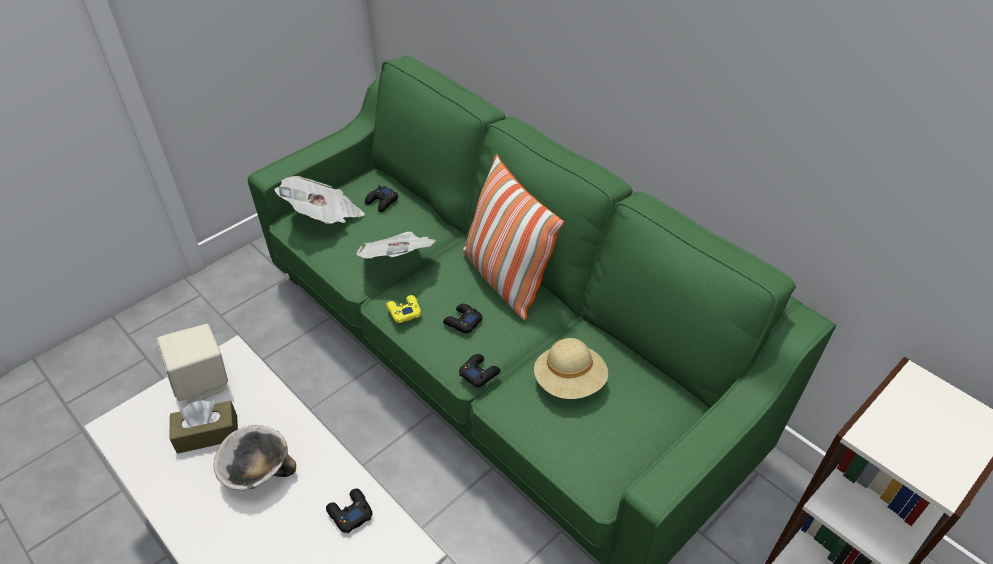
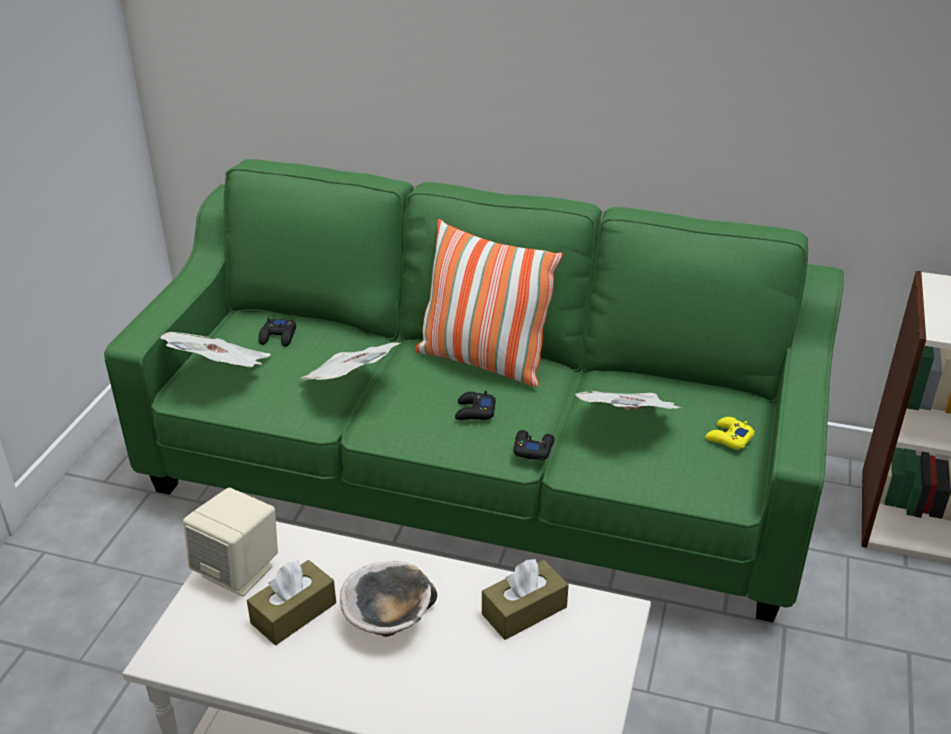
camera: 30 degrees left, 10 degrees down
(349, 513) = (524, 610): black game controller -> brown tissue box
(404, 311) = (402, 425): yellow game controller -> yellow game controller (728, 438)
(569, 382) = (627, 422): beige hat -> newspaper

